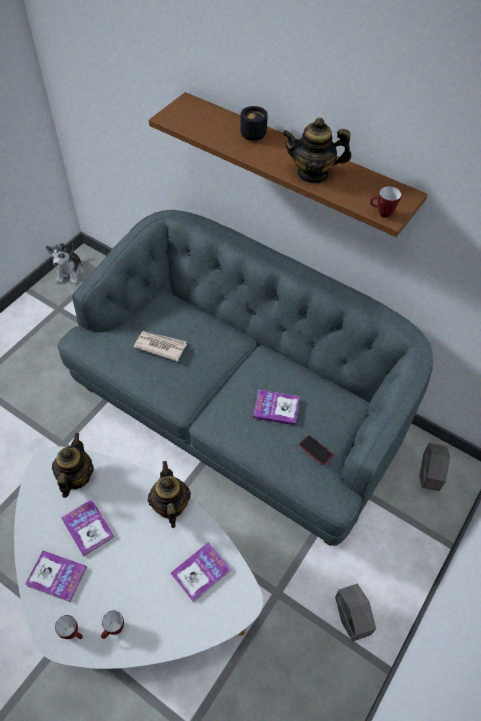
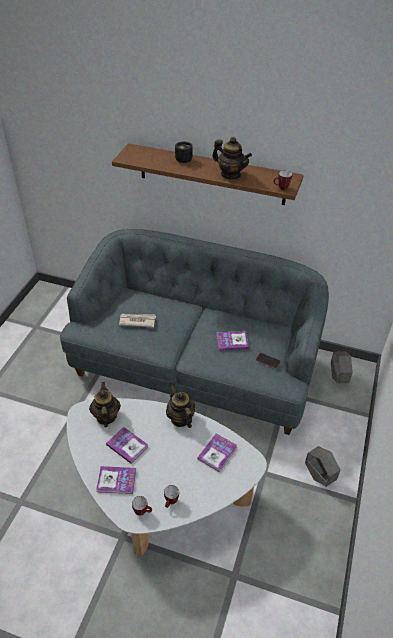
camera: 15 degrees left, 10 degrees down
(70, 272) = (36, 301): plush toy -> none
(313, 174) = (230, 174): teapot -> teapot turned 135 degrees counterclockwise

